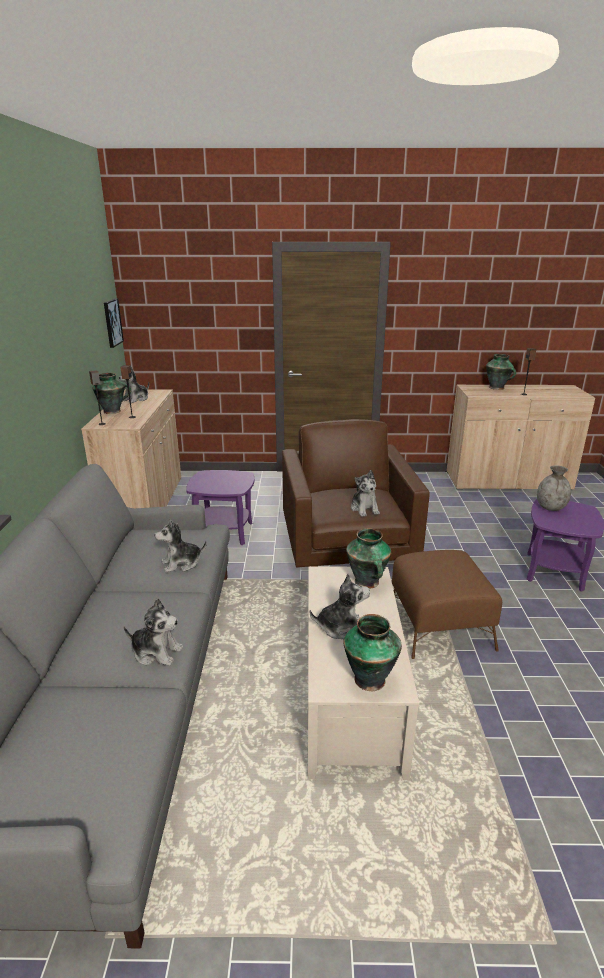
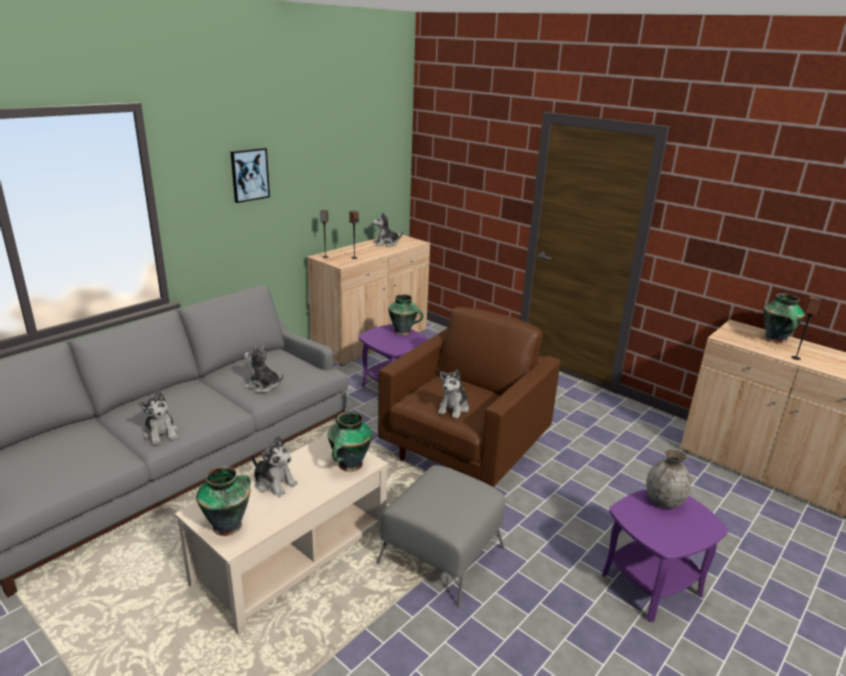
camera: 40 degrees right, 0 degrees up
(112, 322) = (393, 170): picture -> picture (249, 174)
(113, 411) = (351, 249): vase -> vase (403, 332)
(439, 627) = (440, 556): brown ottoman -> grey ottoman

